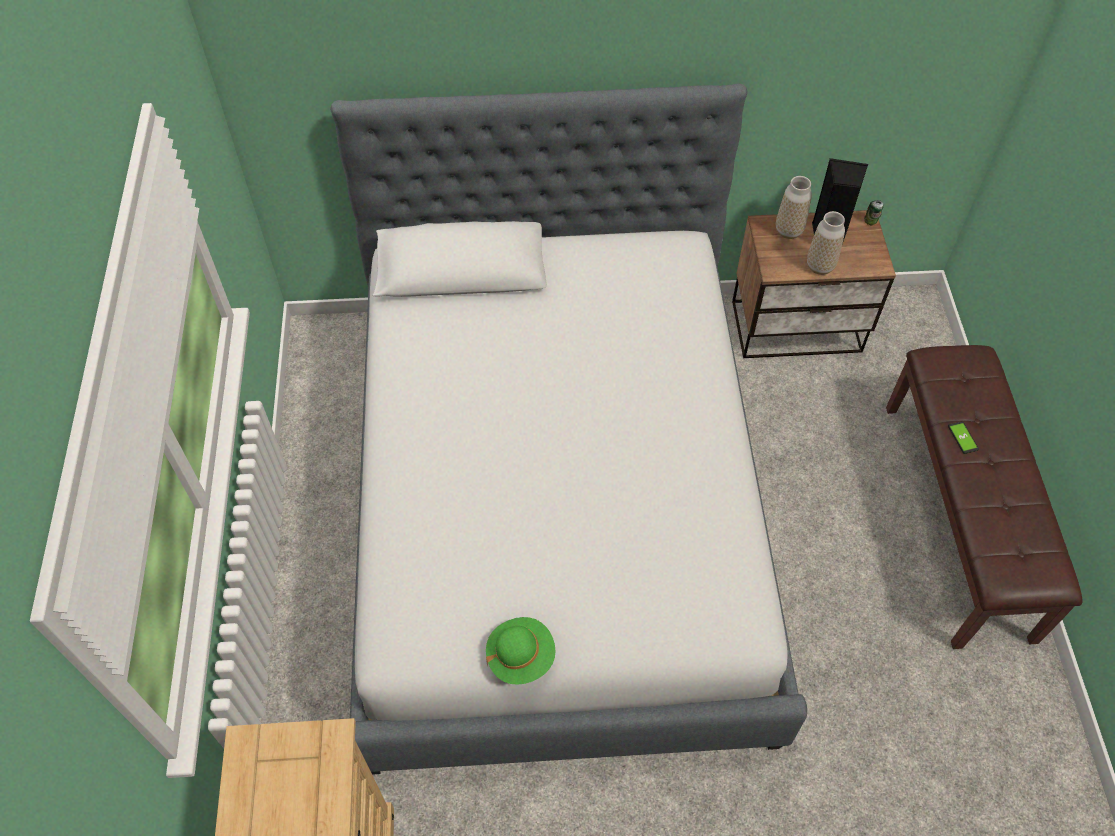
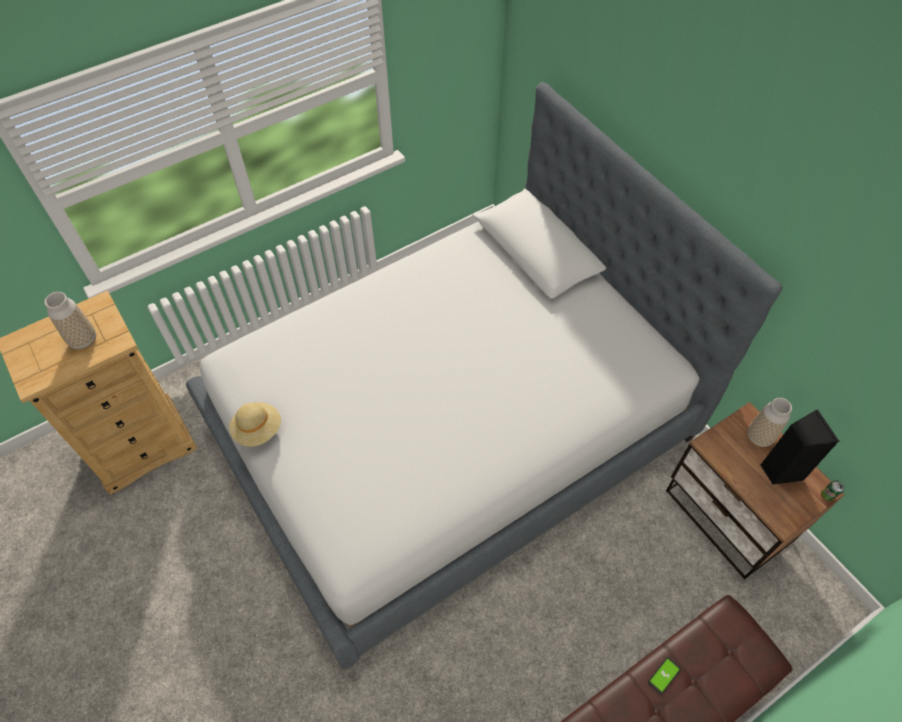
camera: 60 degrees right, 0 degrees up
(521, 656) = (258, 430): green hat -> beige hat
(820, 266) = (742, 476): vase -> vase (84, 340)

